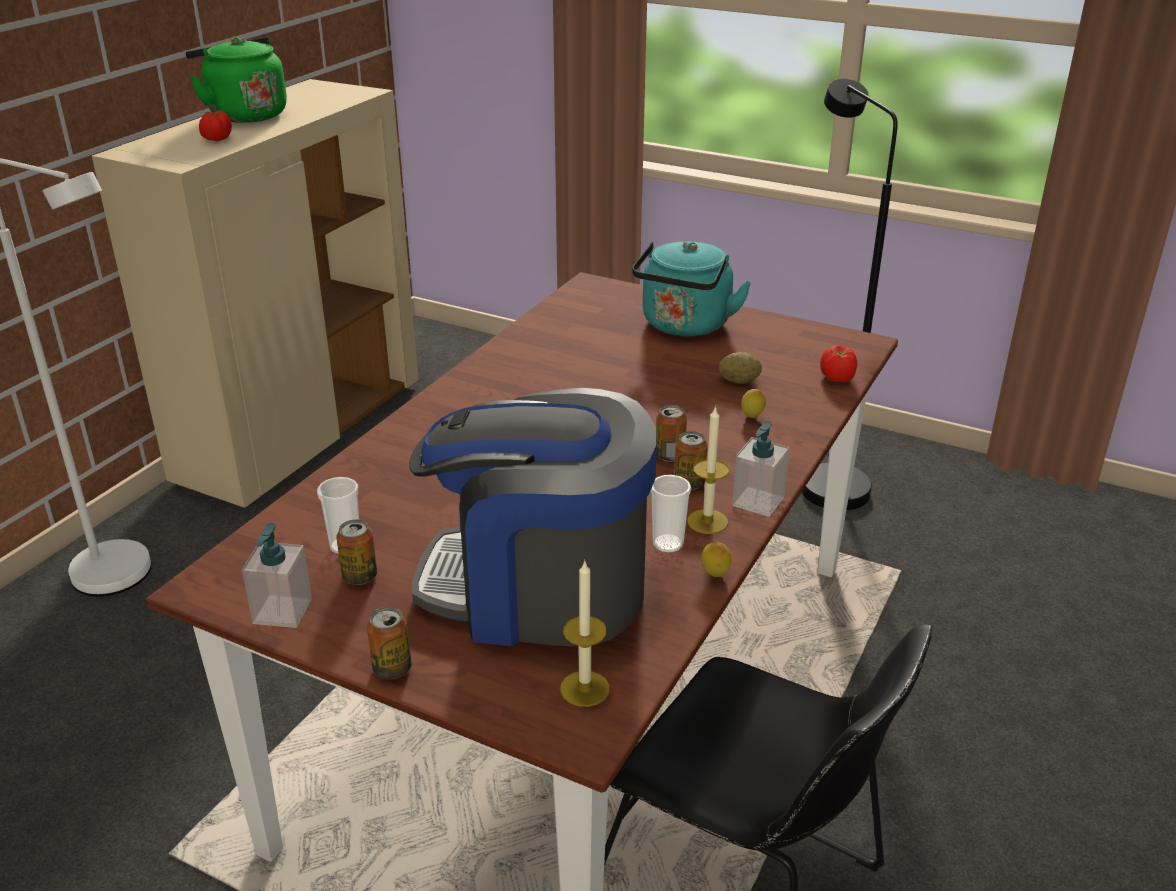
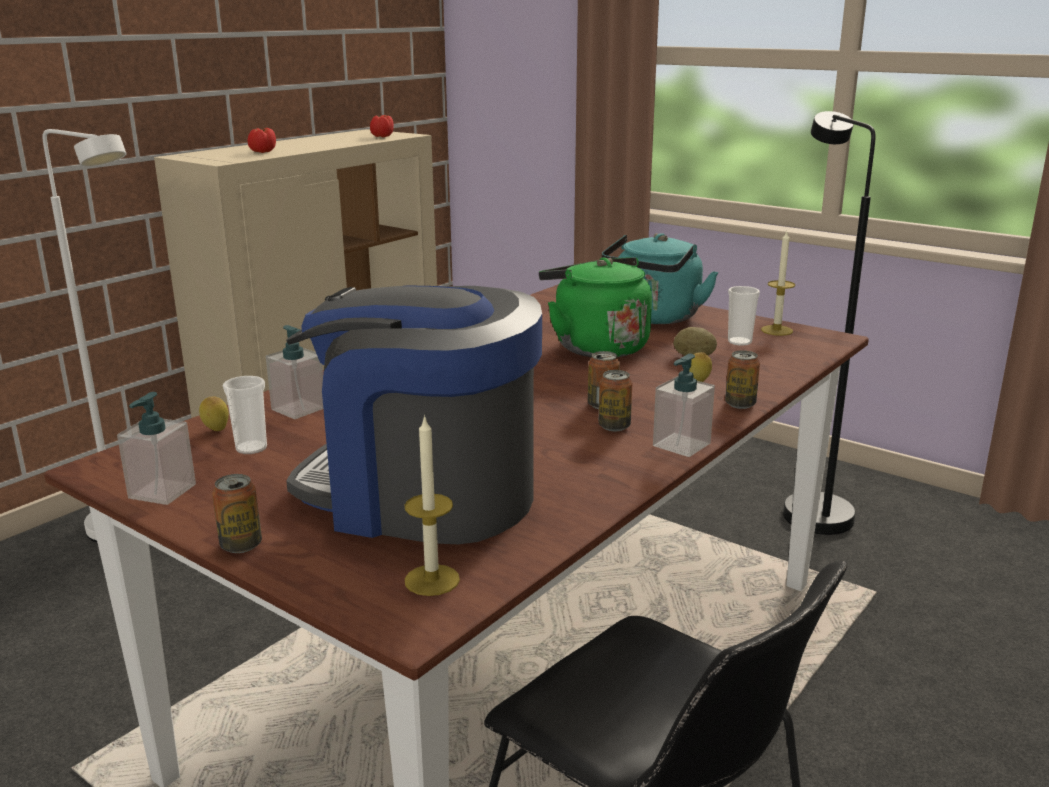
camera: 10 degrees right, 10 degrees down
(245, 115) = (296, 142): green kettle -> green kettle (596, 346)
(360, 577) = (251, 471): can -> can (740, 404)
(370, 488) = (299, 409): none -> soap dispenser
(668, 543) = (573, 470): cup -> cup (739, 342)
(707, 521) = (622, 456): candle -> candle (776, 330)
(715, 576) = (613, 499): lemon -> lemon (216, 431)
(836, 378) = (795, 360): tomato -> tomato (381, 136)

